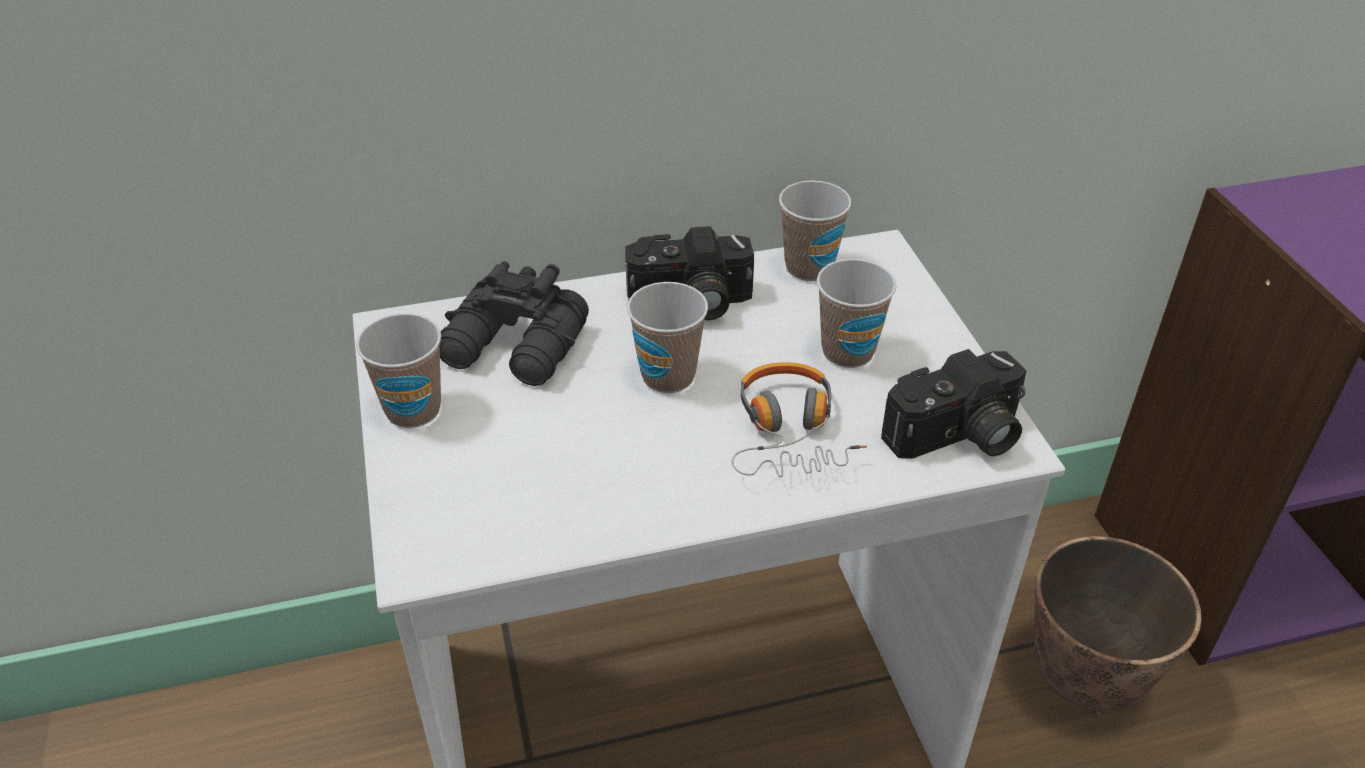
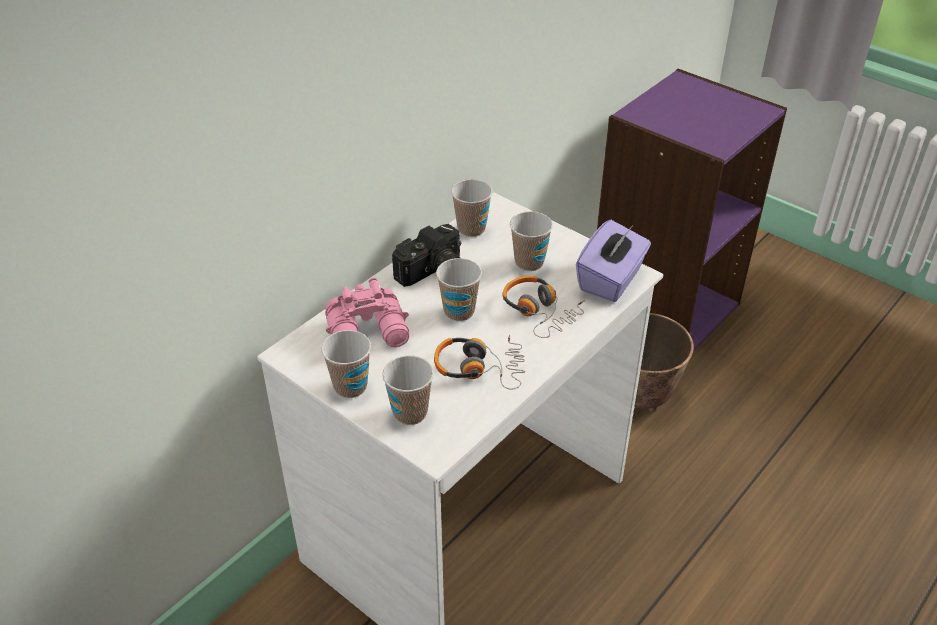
camera: 35 degrees left, 0 degrees up
(447, 488) = (410, 413): none -> cup
(516, 349) = (369, 333): black binoculars -> pink binoculars
(611, 472) = (479, 367): none -> headphones
(958, 437) = (611, 280): camera -> purple tissue box

